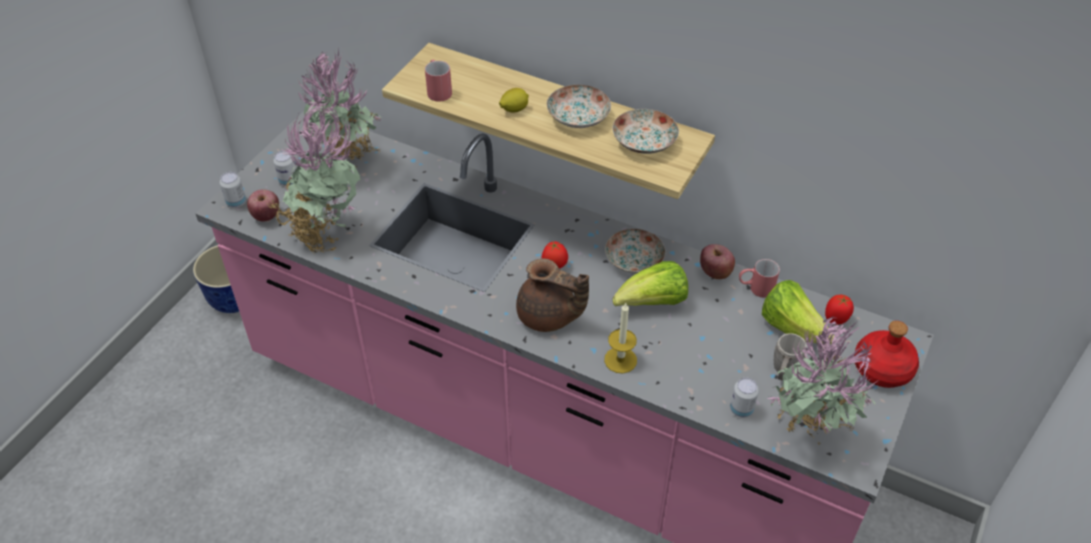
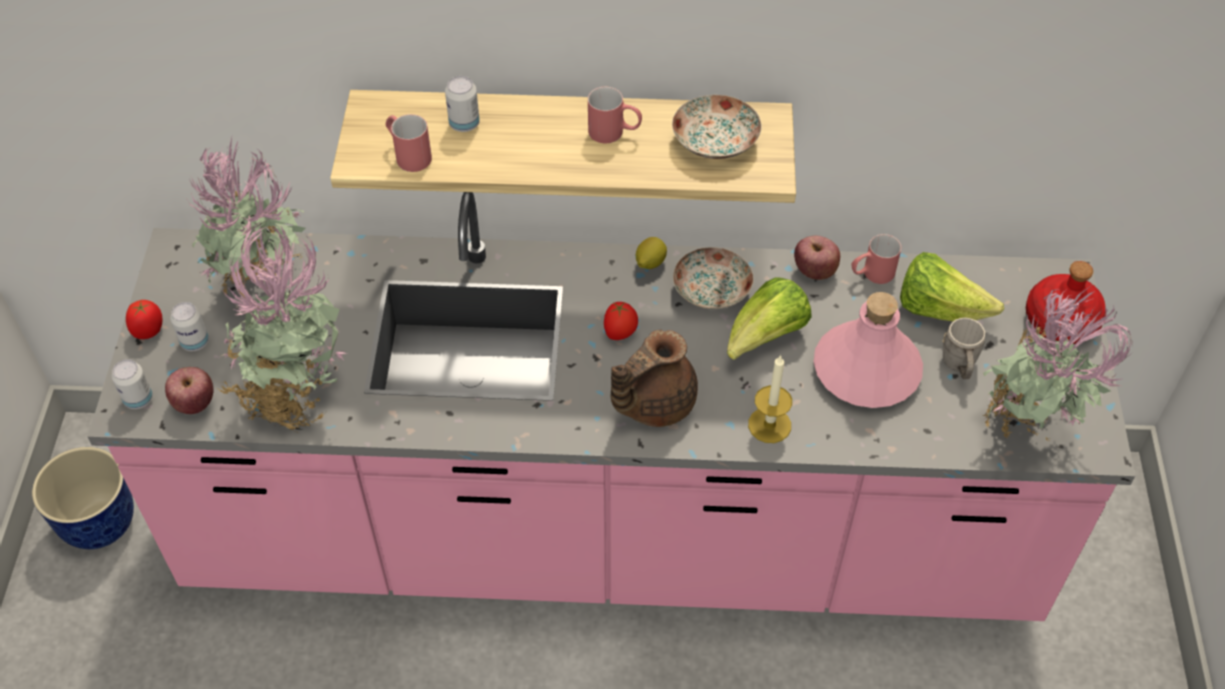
camera: 25 degrees left, 5 degrees up
(514, 109) = (526, 150): lemon -> lemon (650, 263)
(549, 317) = (652, 402): brown teapot -> brown teapot turned 135 degrees clockwise
(579, 117) = (614, 133): plate -> red mug
(712, 349) = (865, 369): none -> pink bottle
(741, 409) = (939, 432): can -> can (464, 124)
(836, 319) = (980, 279): tomato -> tomato (149, 331)

